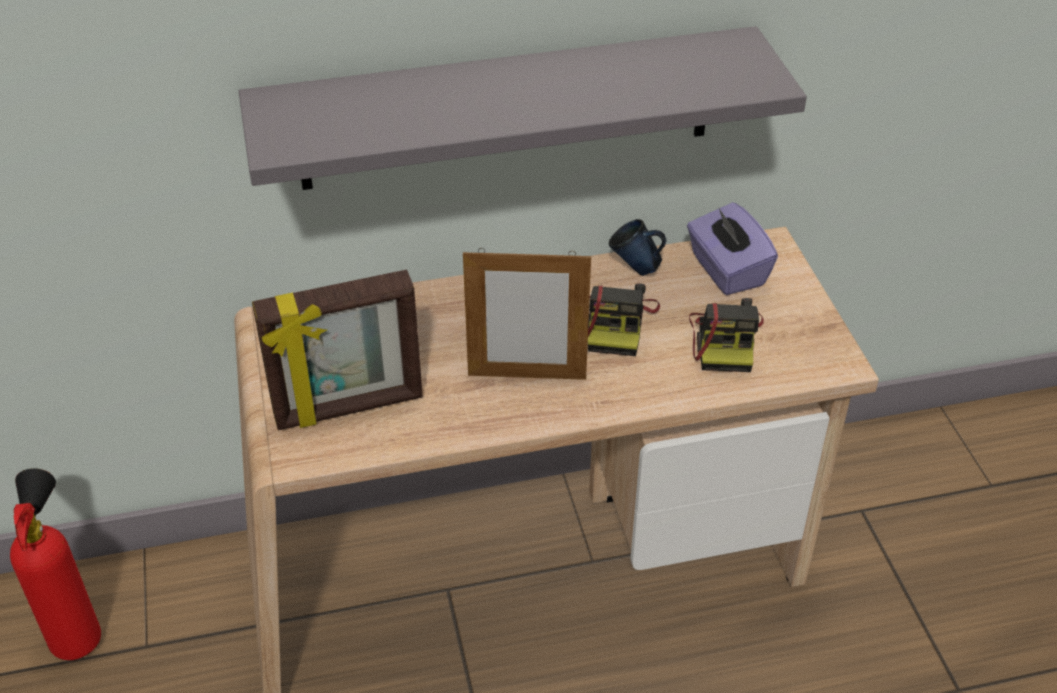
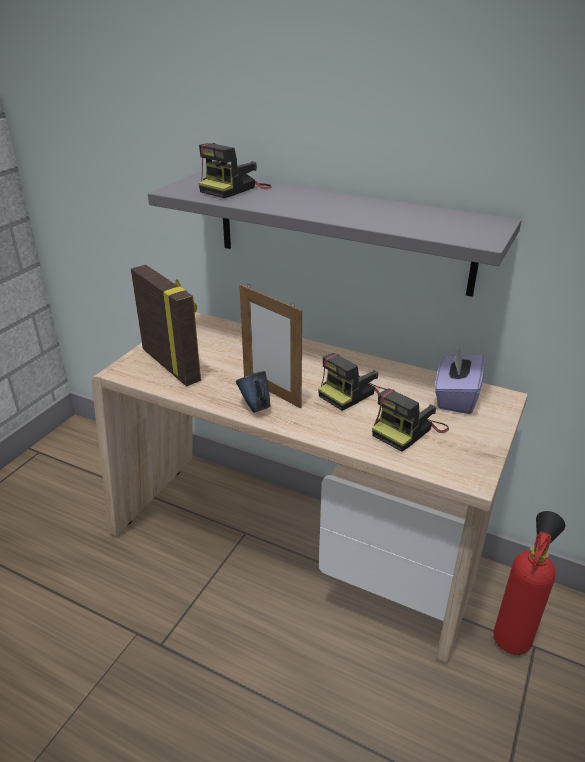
camera: 40 degrees right, 10 degrees down
(78, 633) = (86, 456): fire extinguisher -> fire extinguisher (513, 635)
(349, 408) = (172, 365): picture frame -> picture frame turned 150 degrees counterclockwise
(361, 108) = (234, 189): none -> camera
(635, 269) = (399, 374): blue mug -> blue mug (255, 408)

